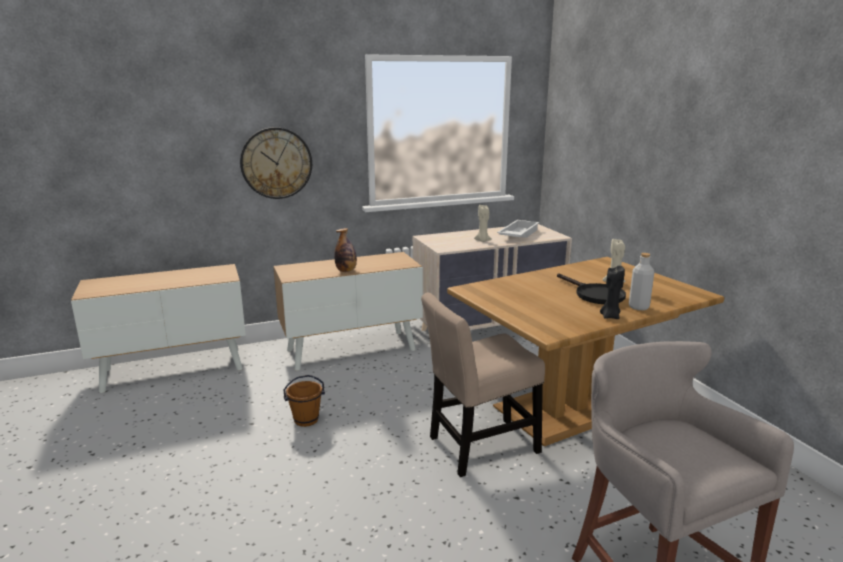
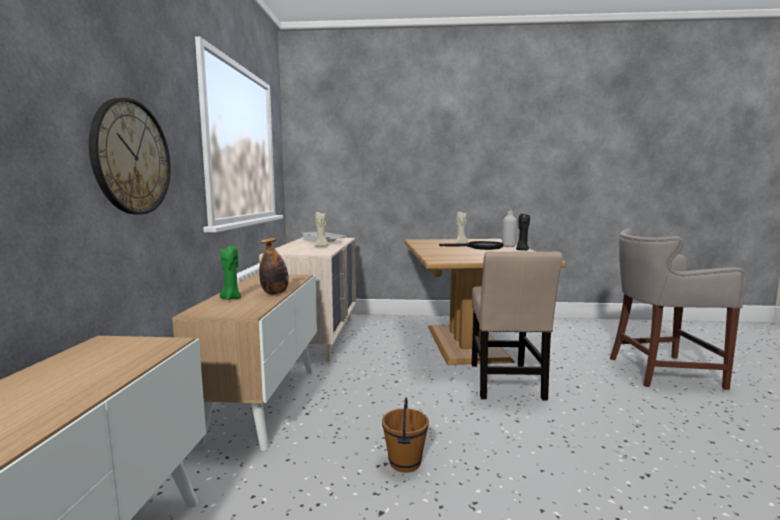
camera: 65 degrees left, 10 degrees down
(322, 265) = (231, 298): none -> green candle

